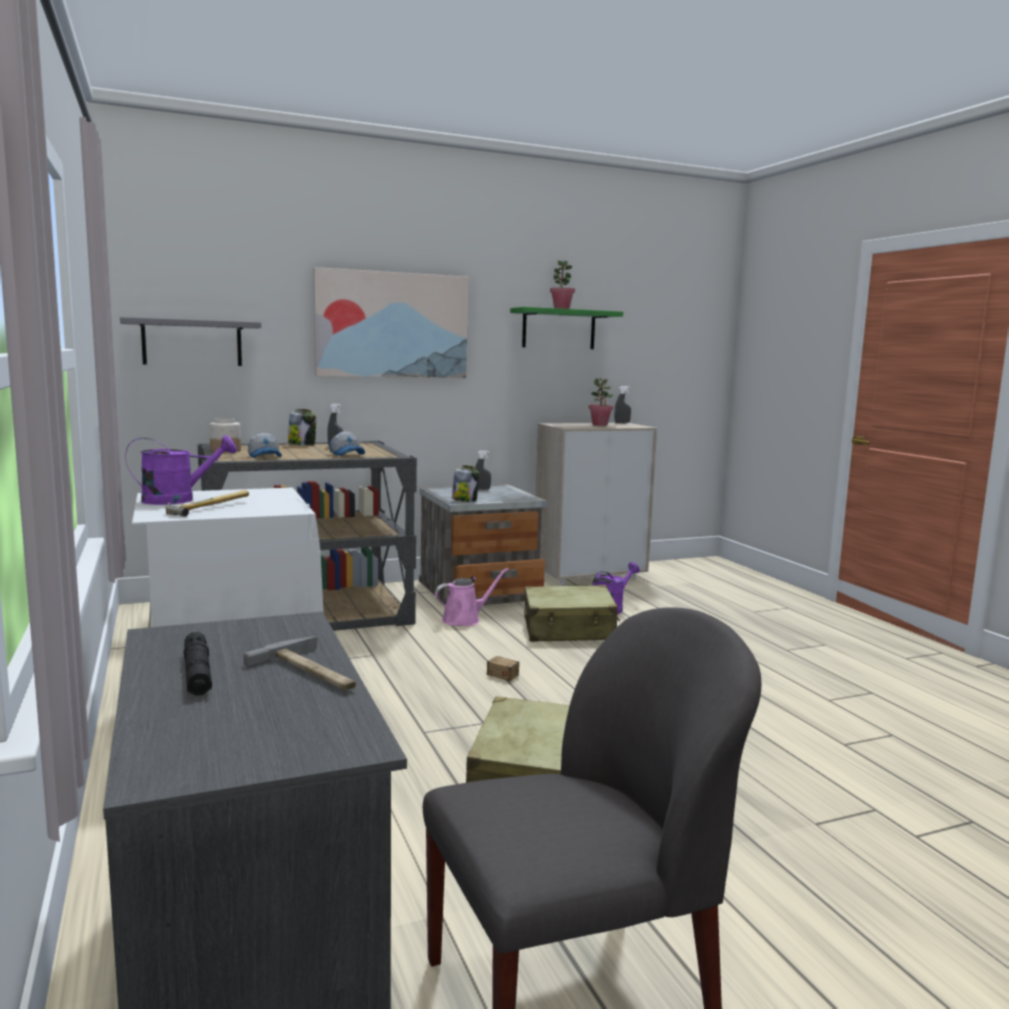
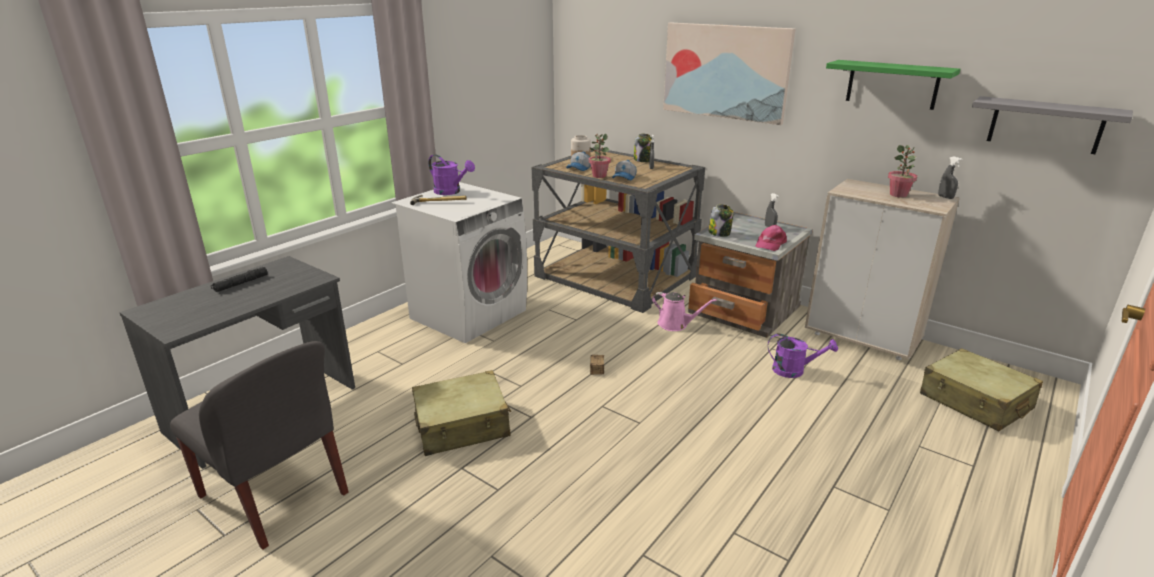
camera: 60 degrees right, 15 degrees up
(192, 343) = (596, 77): grey shelf -> grey shelf (1045, 125)
(313, 672) = (252, 301): hammer -> none
(519, 496) = (770, 244): none -> pink cap
(561, 309) = (886, 64): potted plant -> potted plant (599, 176)
(569, 630) = (716, 367): beige suitcase -> beige suitcase (975, 402)

